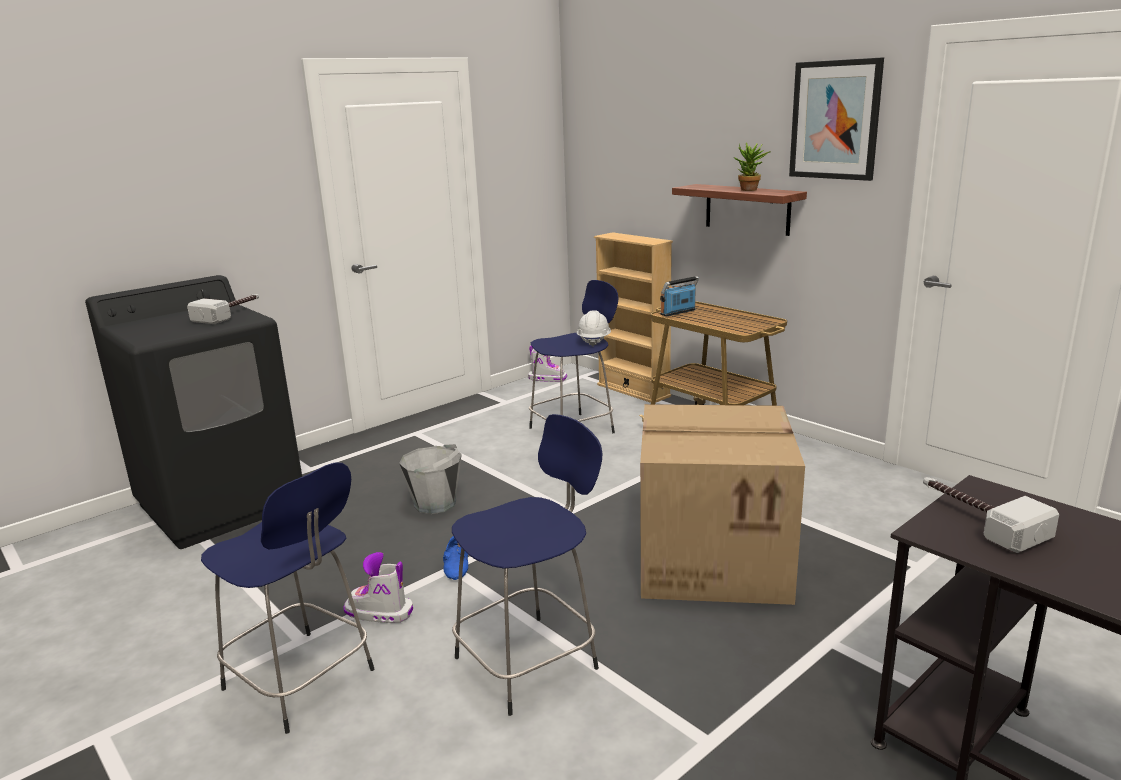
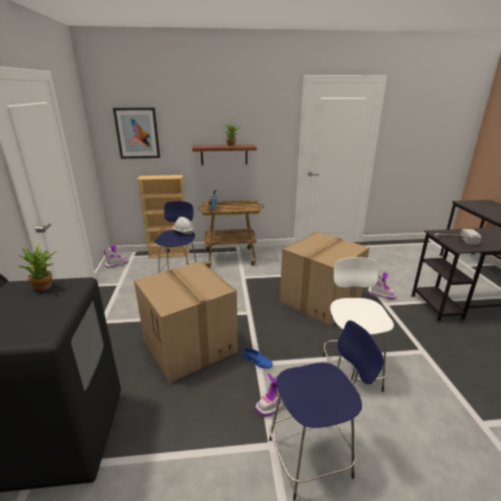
camera: 55 degrees left, 5 degrees up
(231, 314) = (46, 287): hammer -> potted plant
(435, 503) = (191, 345): grey bucket -> cardboard box
(530, 660) = (350, 370): blue stool -> white stool
(835, 120) = (265, 112): picture -> picture (137, 133)
(863, 625) = (381, 294): none -> boot

